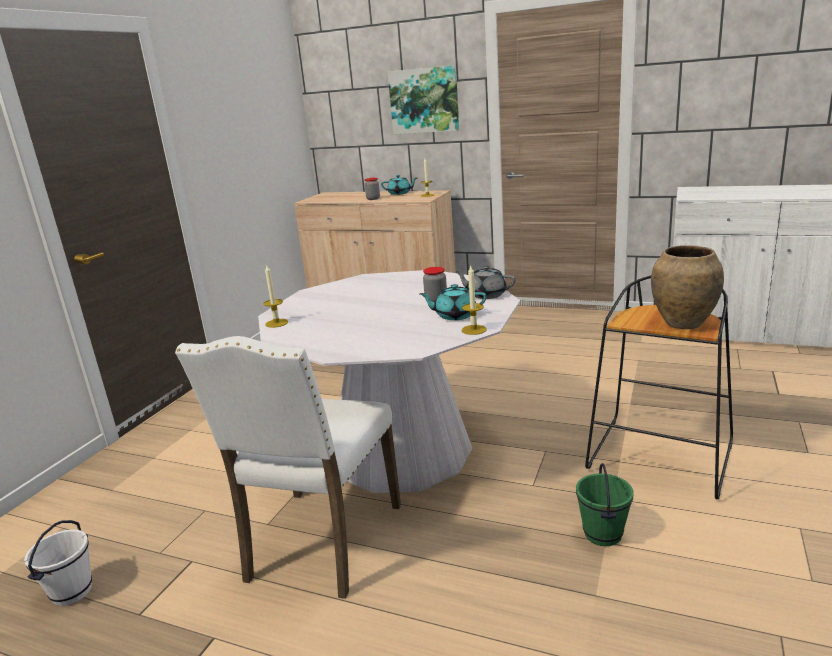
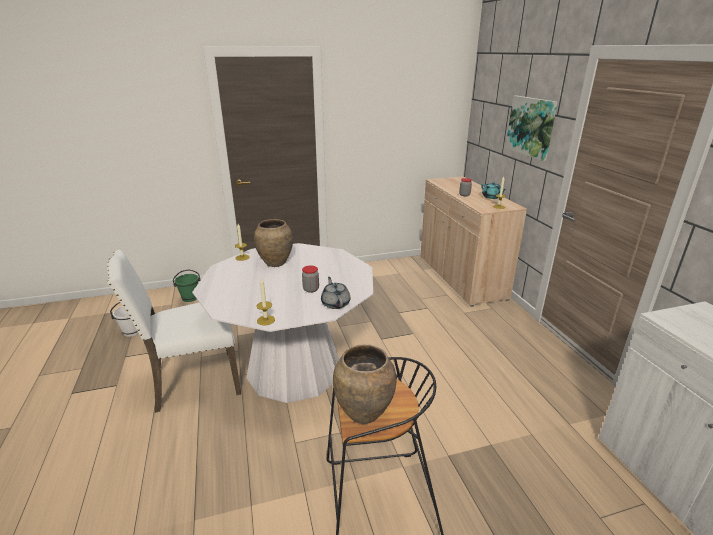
camera: 50 degrees right, 5 degrees up
(333, 308) = (275, 263): none -> brown vase
(455, 315) = (287, 305): turquoise teapot -> none
(603, 534) = (259, 501): green bucket -> green bucket (190, 298)

